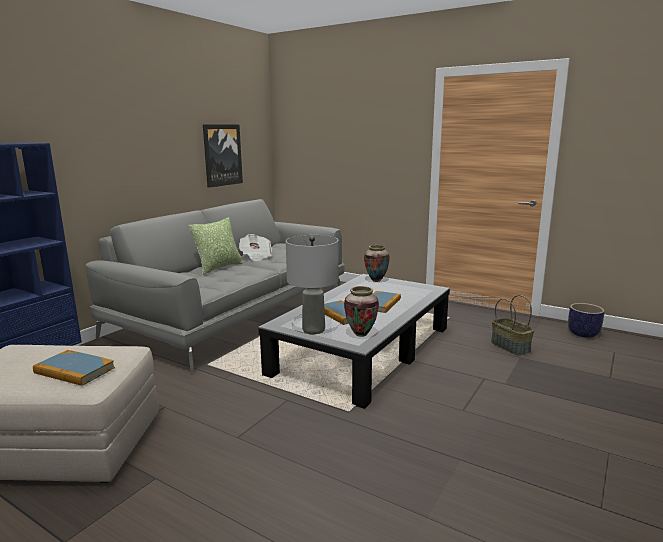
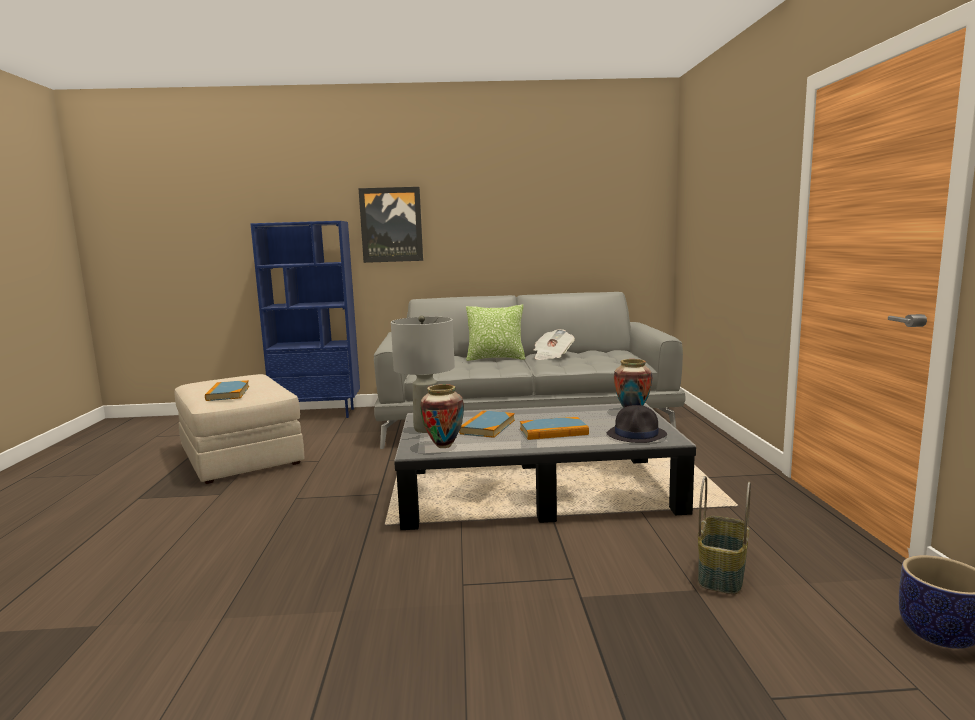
camera: 55 degrees right, 5 degrees down
(222, 155) = (579, 236): picture -> picture (391, 225)
(417, 291) = (637, 435): none -> black hat

